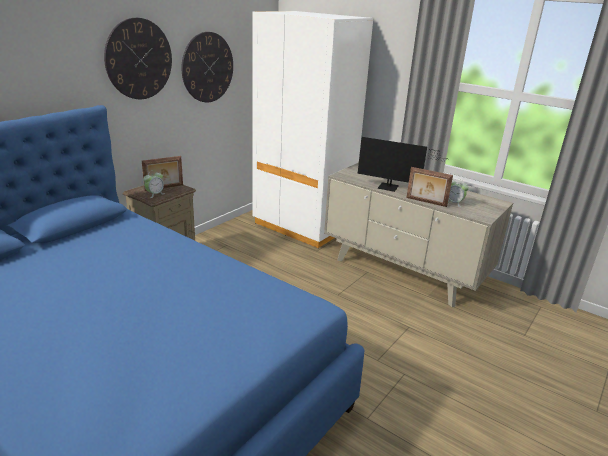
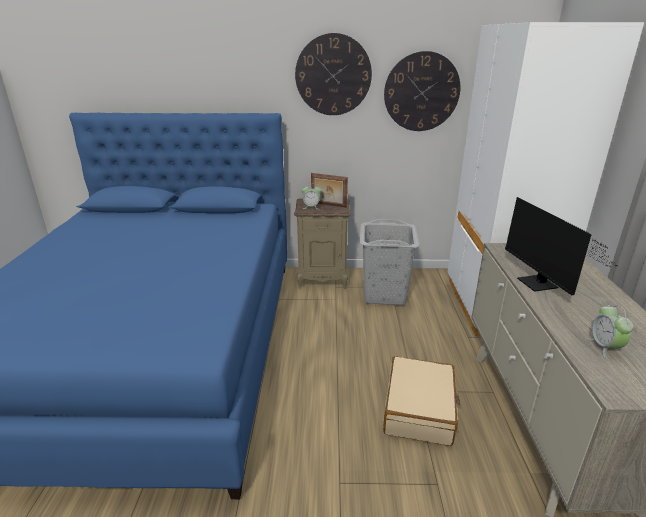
camera: 55 degrees right, 0 degrees up
(230, 251) = (384, 294): none -> grey laundry basket
(353, 302) = (419, 409): none -> beige suitcase
(426, 202) = (553, 323): picture frame -> none

